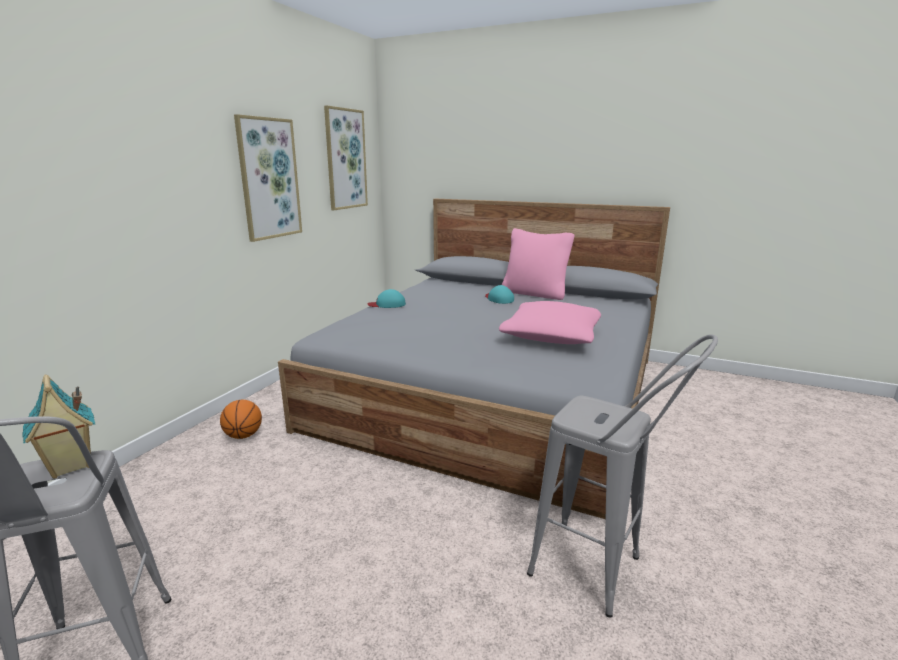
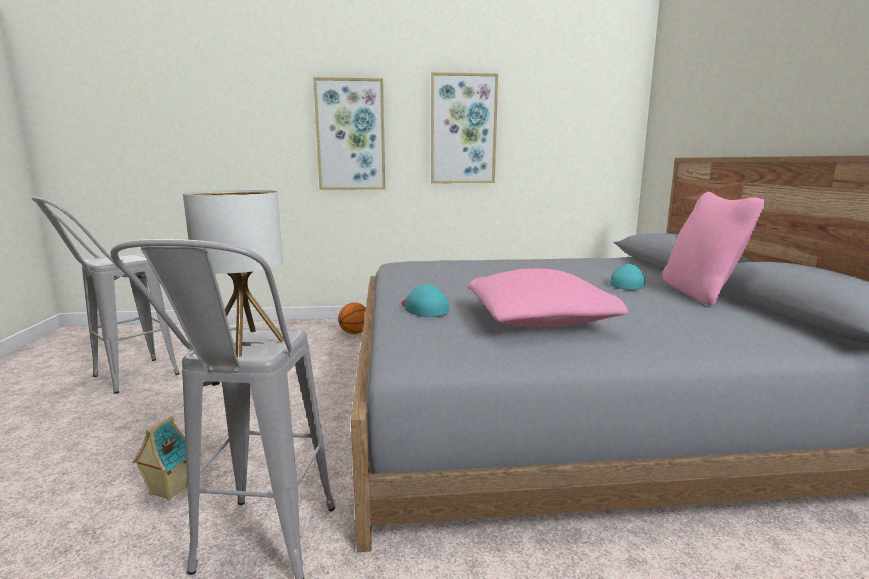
camera: 60 degrees right, 5 degrees down
(70, 466) = (133, 258): toy house -> toy house (168, 491)
(345, 159) = (580, 113): picture -> picture (350, 135)
(387, 304) = (506, 260): turquoise cap -> turquoise cap (423, 308)
(603, 417) = (246, 343): none -> table lamp

